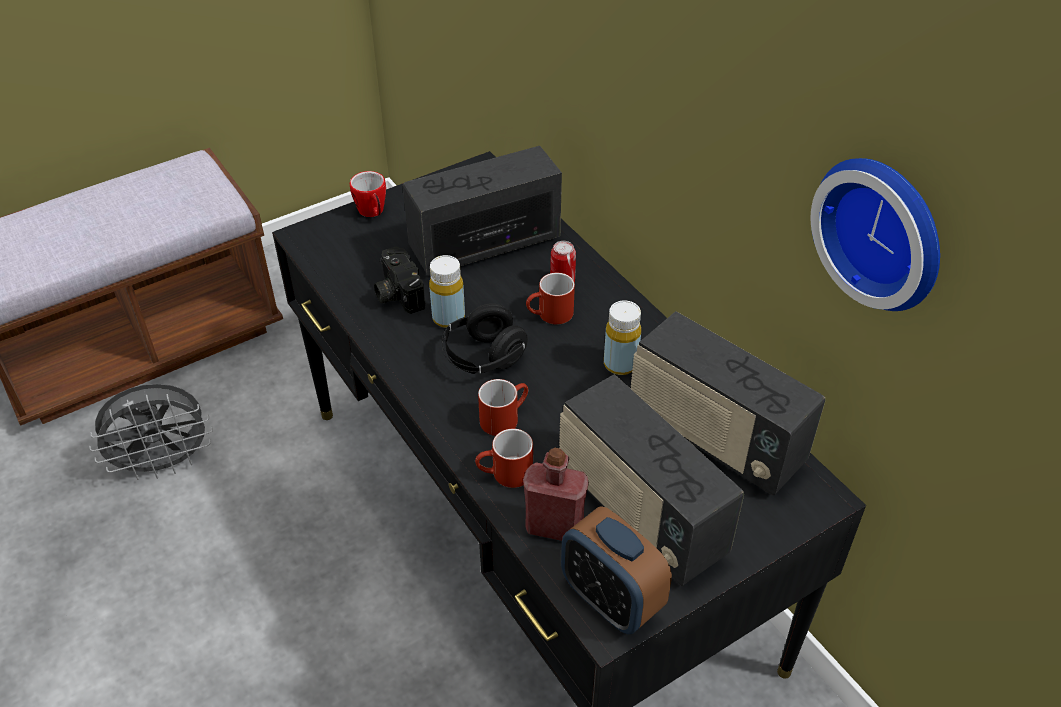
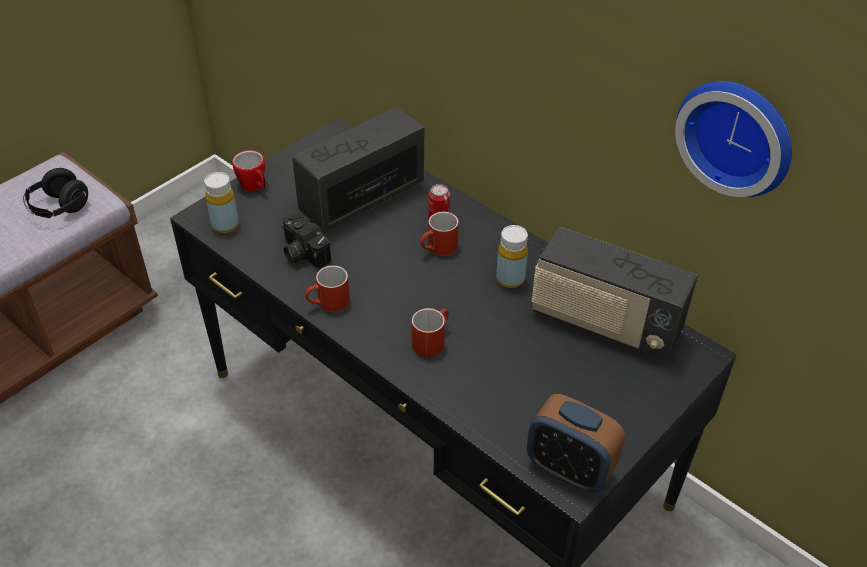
camera: 15 degrees left, 0 degrees up
(165, 464) = (86, 445): grey fan -> none
(448, 318) = (354, 266): yellow bottle -> yellow bottle (225, 225)
(483, 357) = (396, 294): black headphones -> black headphones (59, 208)
(505, 475) = (449, 387): red mug -> red mug (328, 304)
(554, 526) = (504, 420): red bottle -> none
(640, 512) = (567, 395): radio -> none

